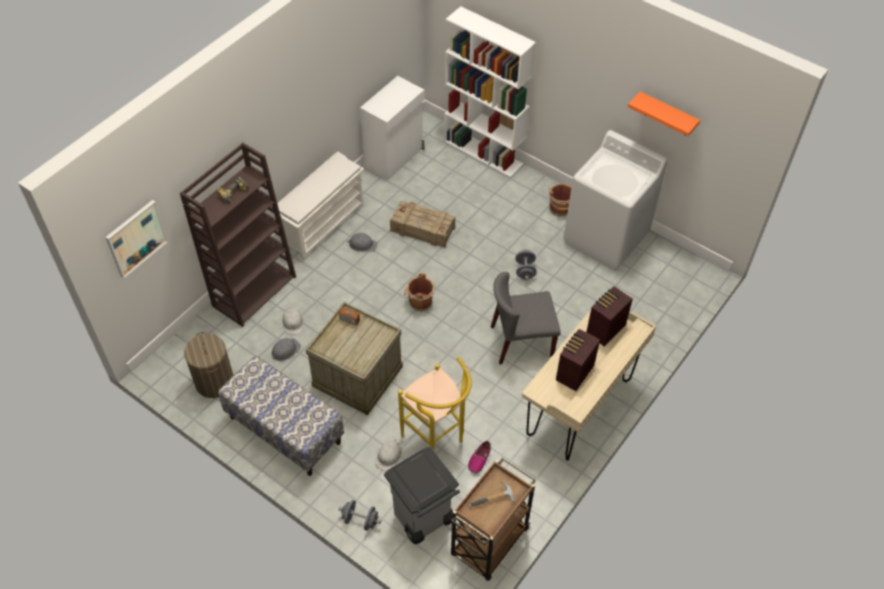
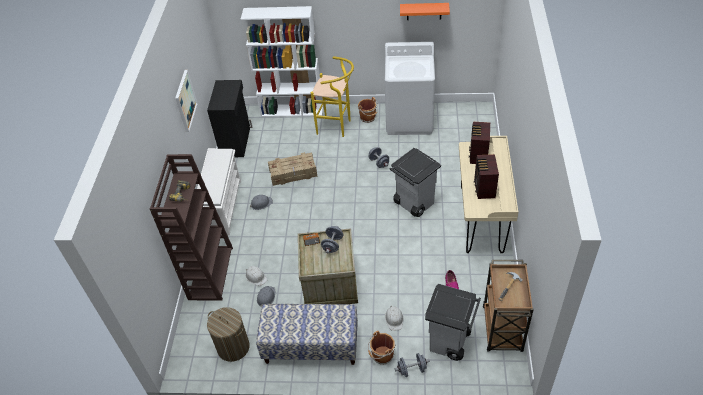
camera: 30 degrees left, 5 degrees down
(136, 238) = (136, 259): picture -> picture (185, 100)
(368, 336) = (332, 245): none -> grey dumbbell
(395, 157) = (236, 141): white cabinet -> black cabinet
(419, 302) = (330, 217): brown bucket -> brown bucket (382, 356)
(436, 442) = (416, 291): yellow stool -> yellow stool (337, 127)
(521, 342) = (413, 203): grey chair -> grey trash can

